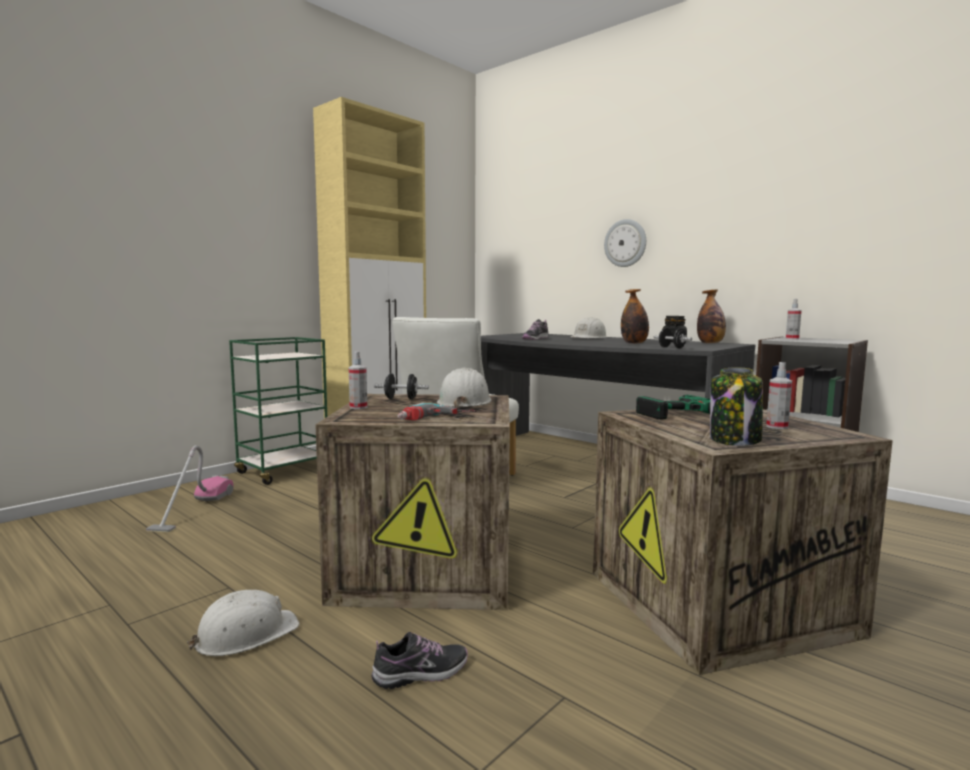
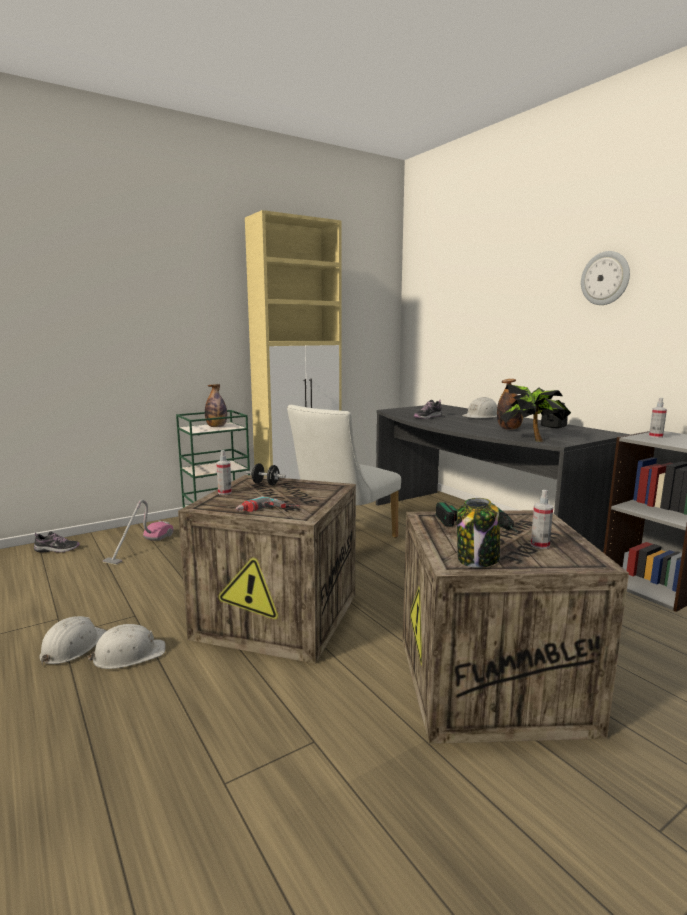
camera: 15 degrees right, 5 degrees up
(421, 673) = (225, 704): shoe -> shoe (57, 549)
(464, 402) = (310, 491): white hard hat -> white hard hat (72, 647)
(625, 243) = (523, 327): wall clock -> wall clock (605, 278)
(672, 347) = (532, 439): black dumbbell -> potted plant
(710, 343) = (586, 431): bottle -> bottle (216, 427)

